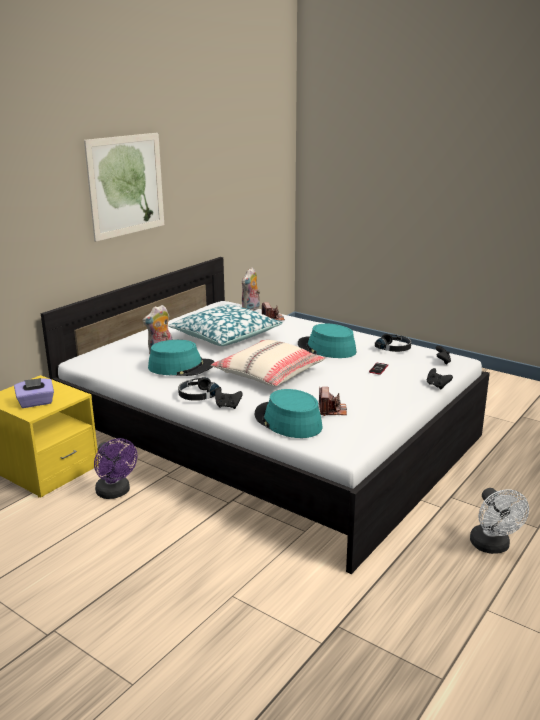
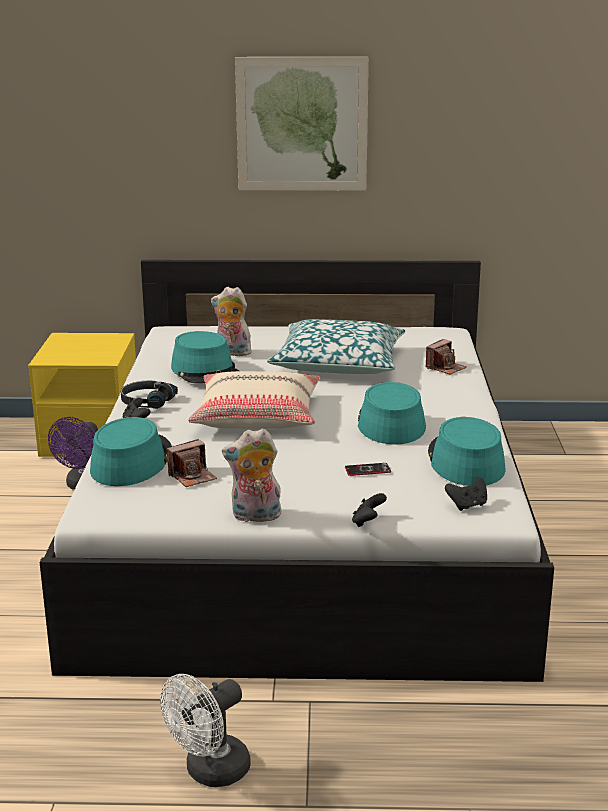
camera: 55 degrees right, 0 degrees up
(36, 403) = (69, 353): purple tissue box -> none
(251, 309) = (456, 349): plush toy -> plush toy (255, 517)
(394, 348) = (465, 461): black headphones -> turquoise hat

